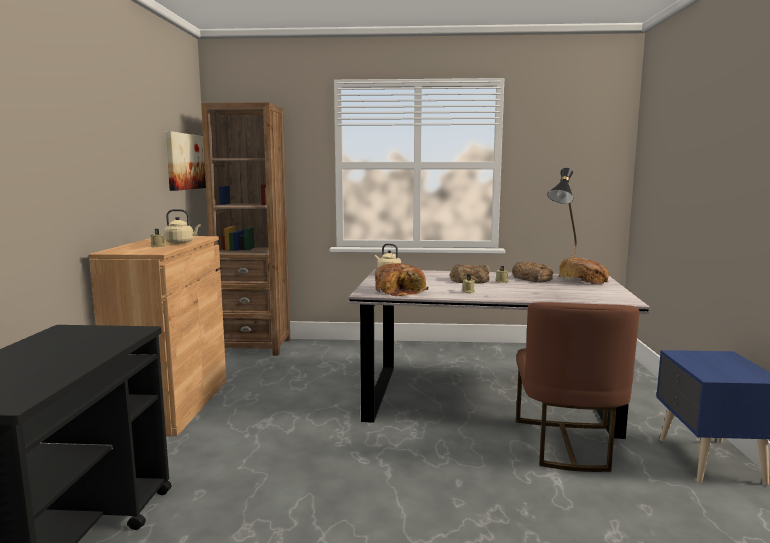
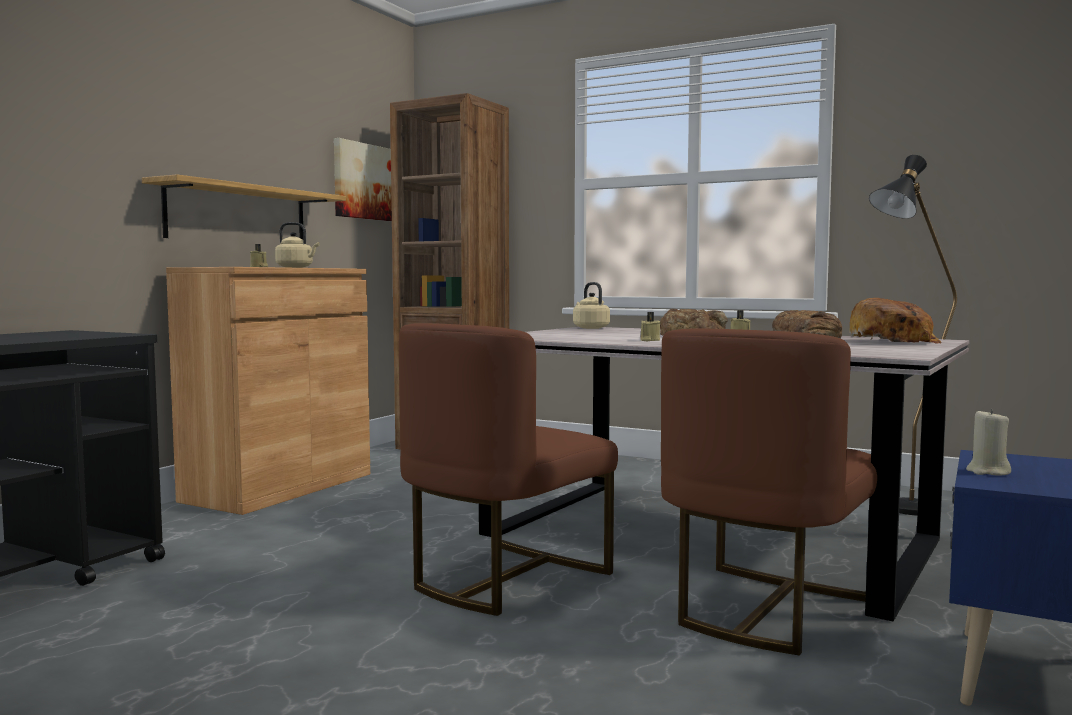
camera: 25 degrees right, 5 degrees down
(121, 201) = (238, 215): none -> shelf
(401, 290) = (552, 336): bread -> none
(416, 454) = (504, 578): none -> brown chair
(698, 367) = (987, 472): none -> beige candle

